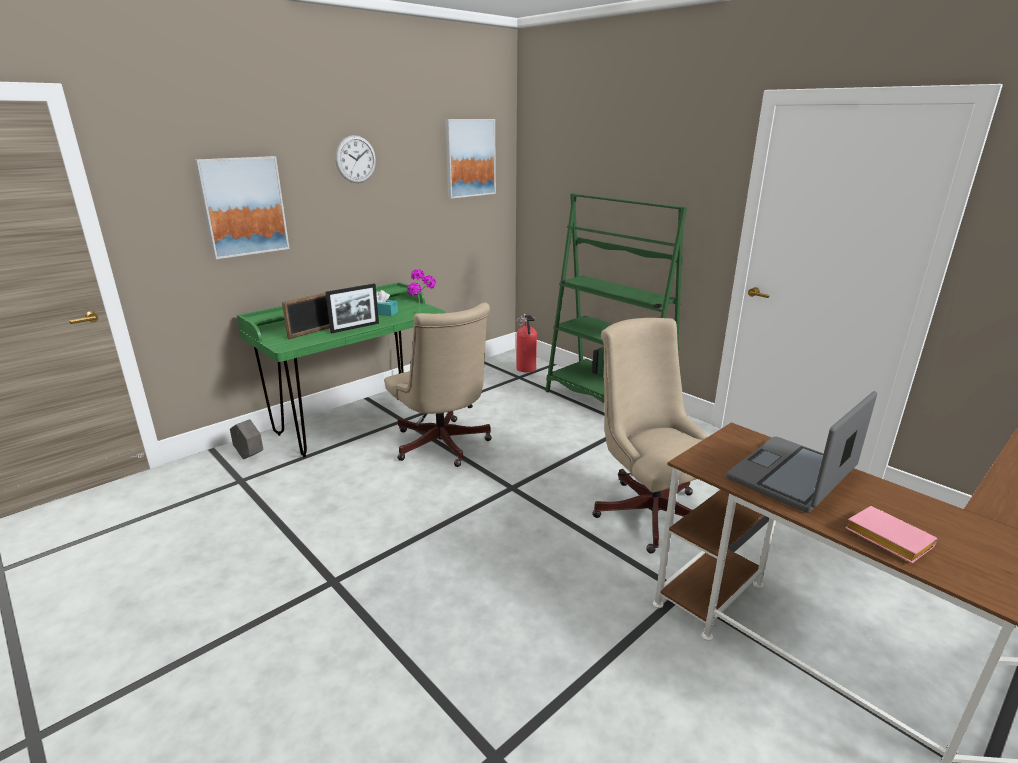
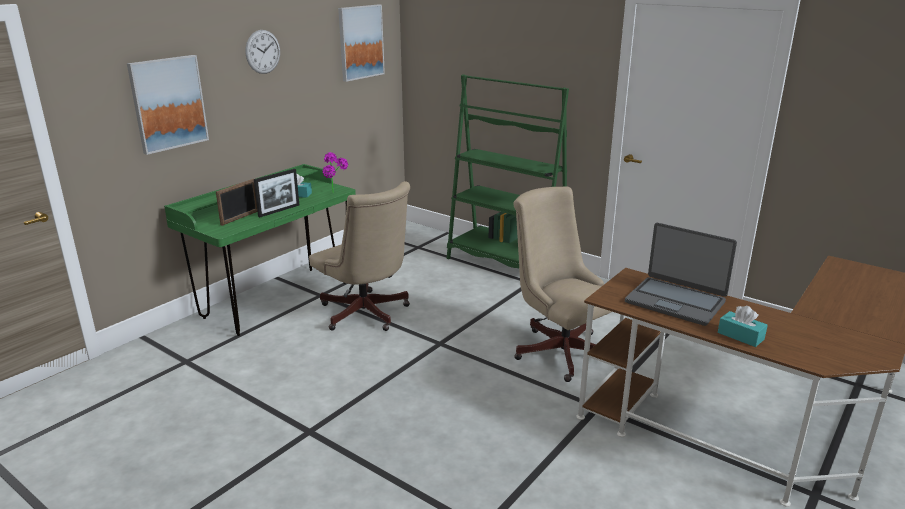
camera: 10 degrees left, 0 degrees up
(250, 456) = (184, 339): grey planter -> none
(526, 369) = (423, 239): fire extinguisher -> none
(792, 475) = (675, 301): laptop -> laptop turned 90 degrees counterclockwise
(885, 539) = (740, 336): pink book -> turquoise tissue box

